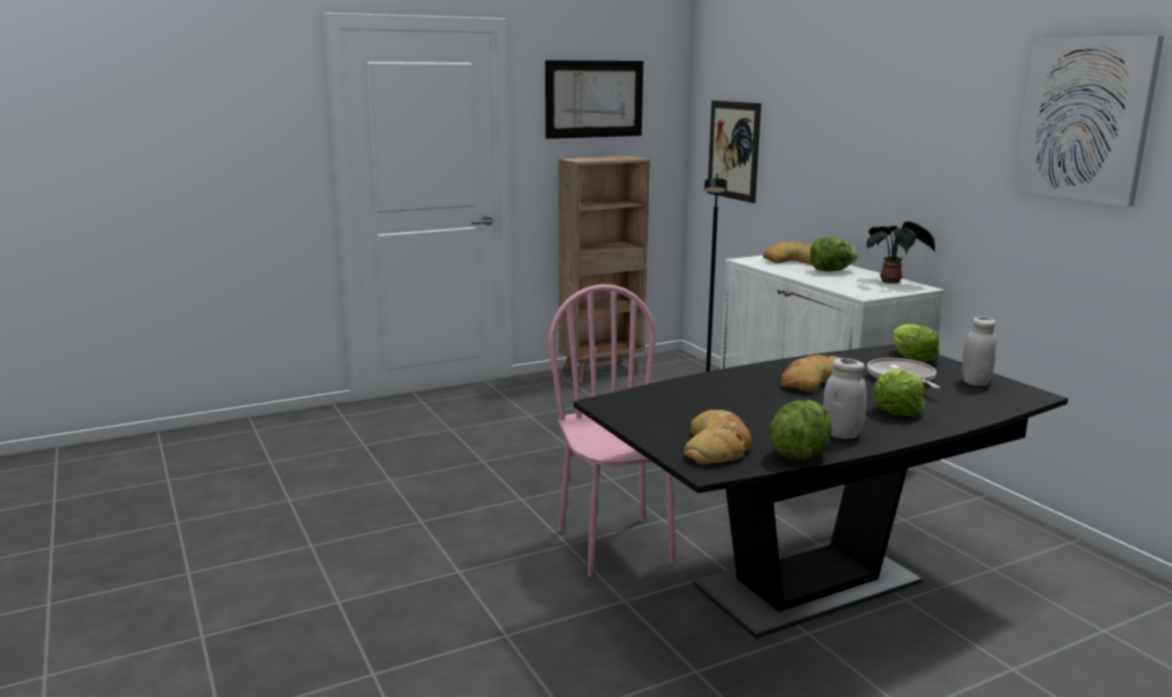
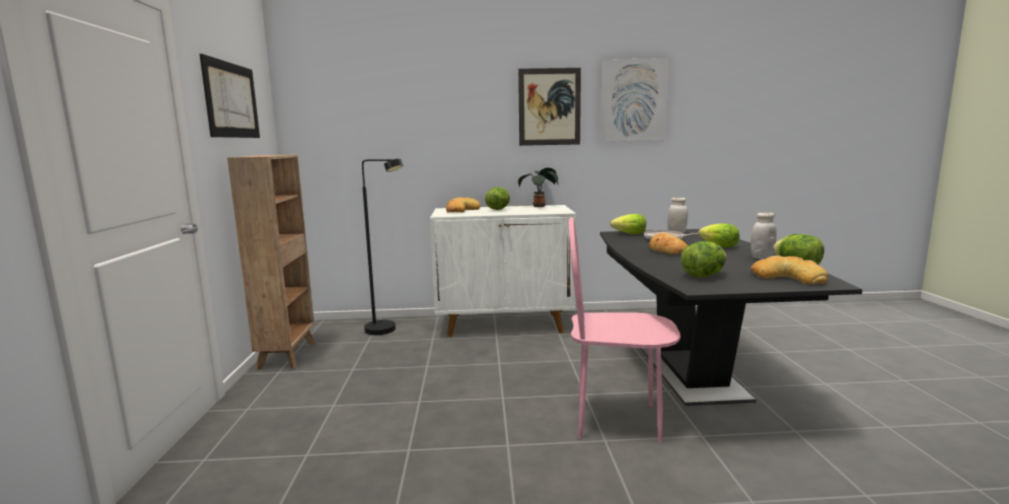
camera: 65 degrees left, 5 degrees down
(672, 404) = (703, 276): none -> lettuce
(733, 150) = (343, 145): picture -> picture (549, 107)

